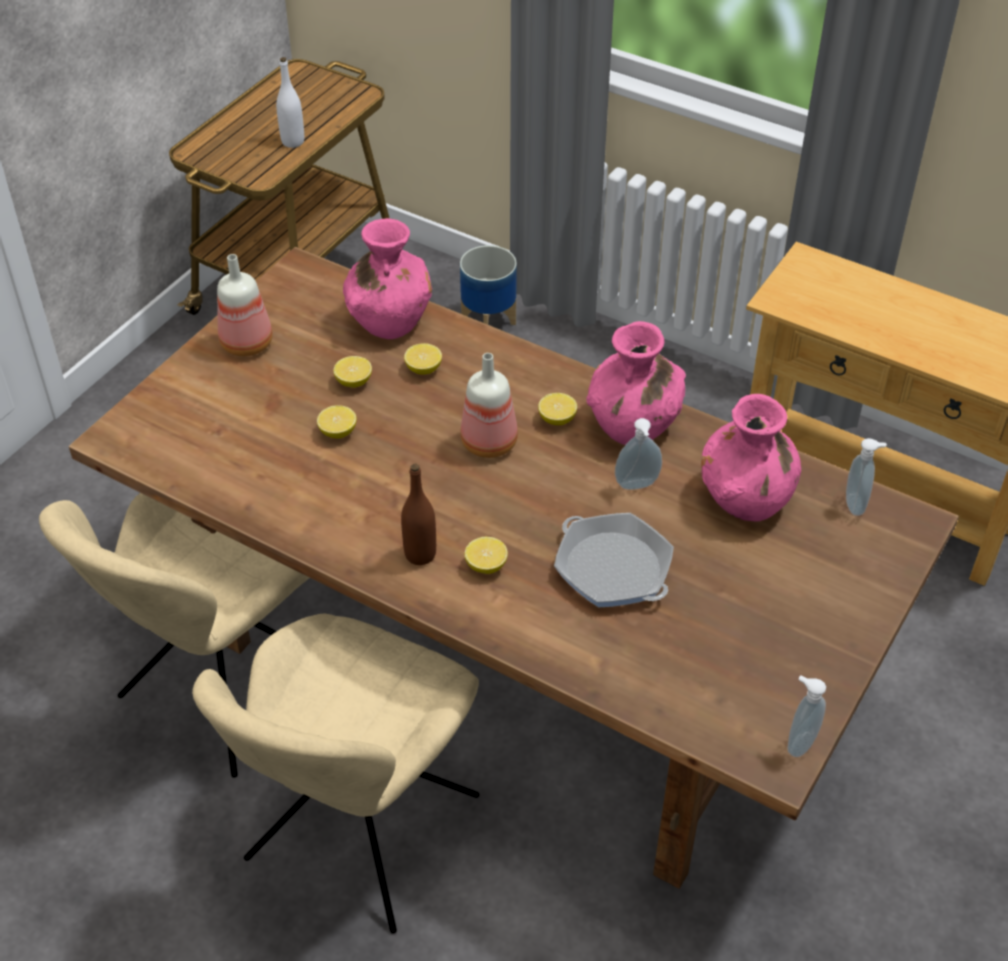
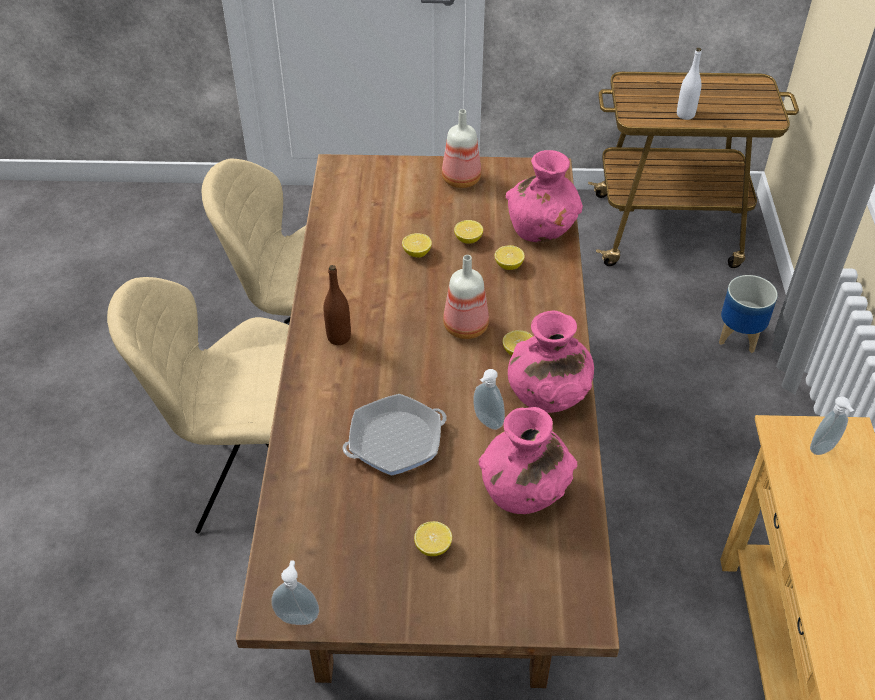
camera: 60 degrees right, 0 degrees up
(486, 566) = (351, 373): lemon -> lemon (433, 547)
(613, 568) = (395, 441): frying pan -> frying pan turned 45 degrees clockwise
(856, 504) = (573, 568): soap dispenser -> soap dispenser (824, 449)

